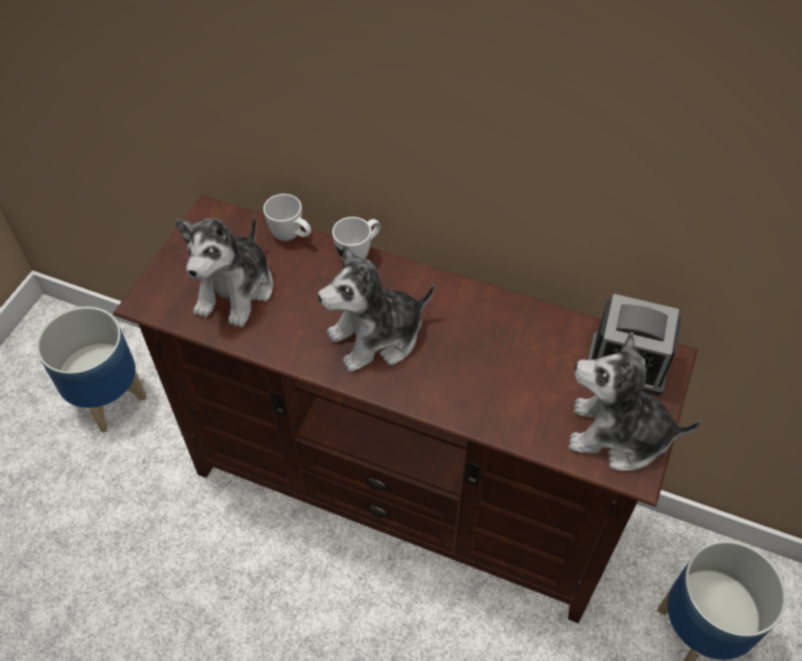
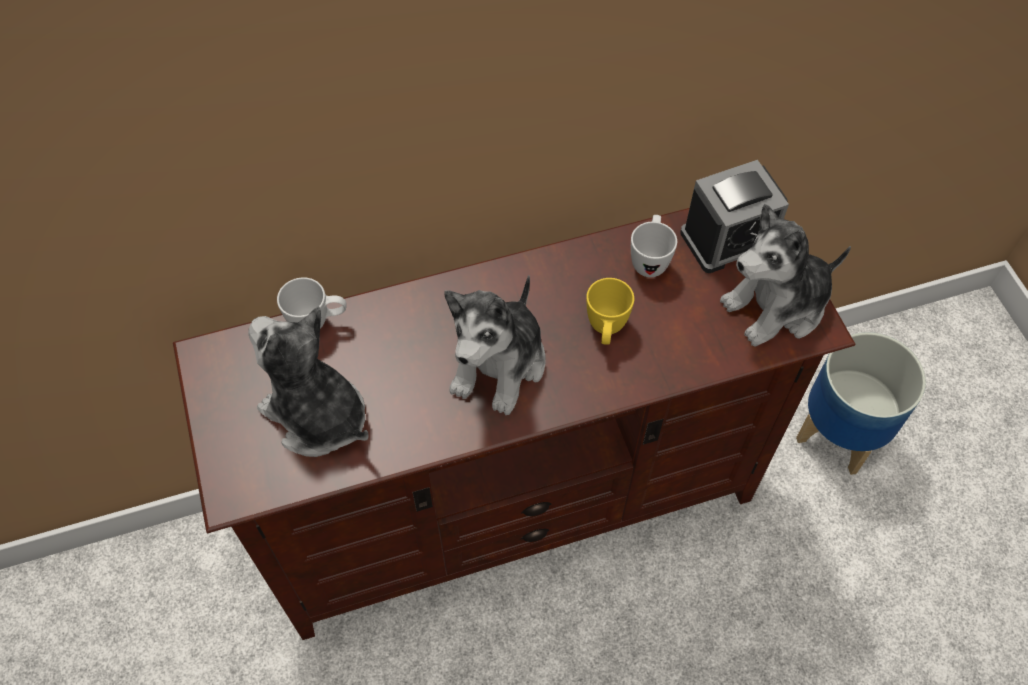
camera: 40 degrees left, 5 degrees up
(107, 400) = (131, 642): planter -> none
(236, 290) = (316, 415): plush toy -> plush toy turned 150 degrees clockwise
(359, 253) = (402, 294): white mug -> white mug (649, 259)
(470, 365) = (606, 330): none -> yellow mug

